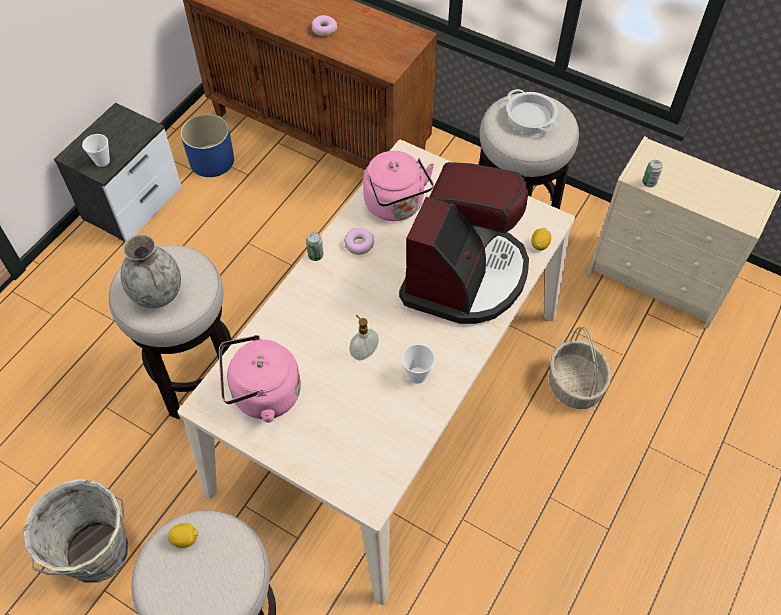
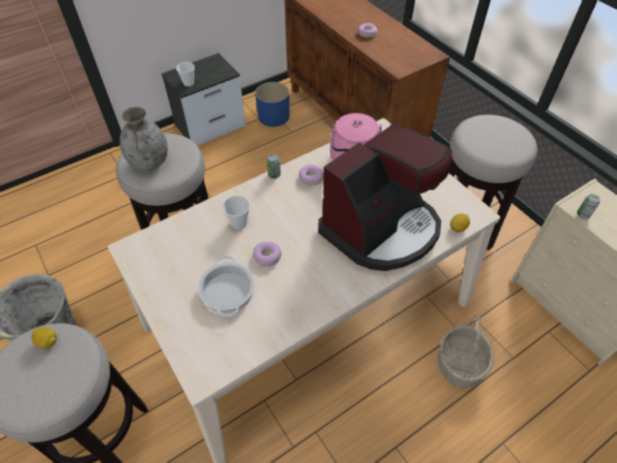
camera: 25 degrees right, 5 degrees down
(262, 395) = (173, 258): pink kettle -> none
(364, 352) = (267, 257): soap dispenser -> donut
(417, 375) = (299, 291): cup -> cup (239, 223)
(531, 117) = (498, 133): cooking pot -> cooking pot (228, 291)

